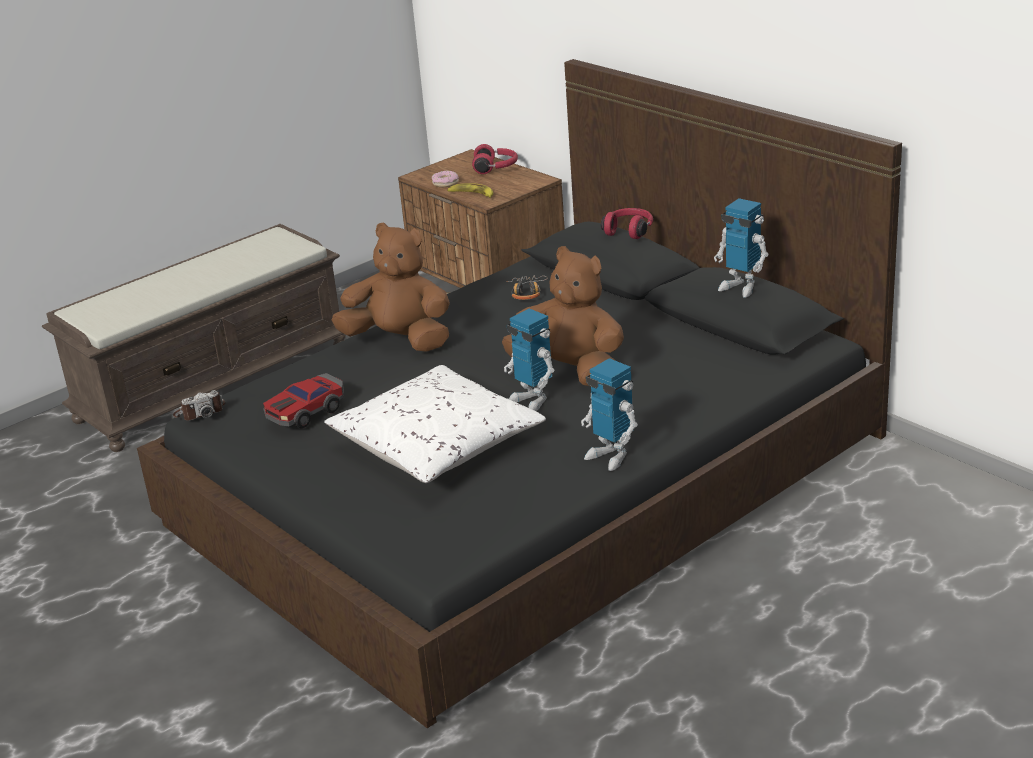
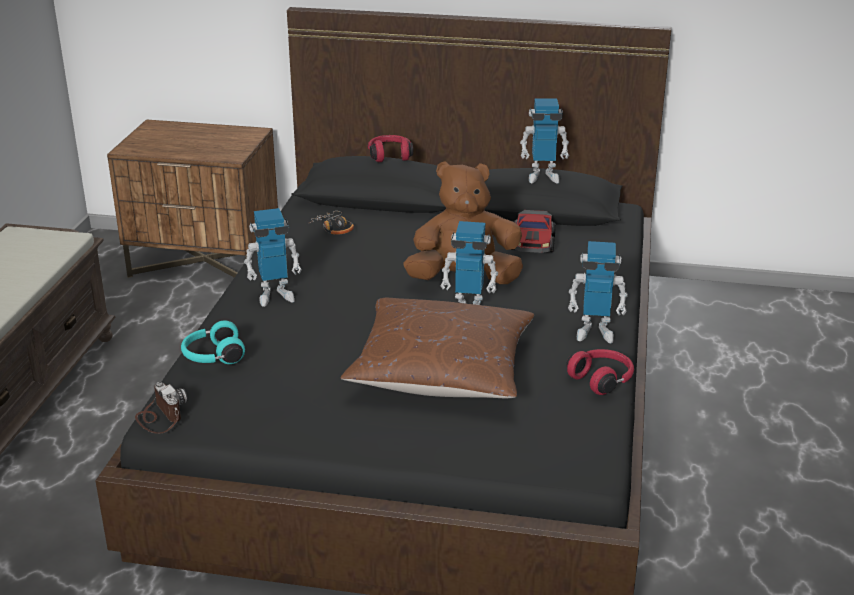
camera: 40 degrees left, 0 degrees up
(200, 412) = (160, 417): camera -> camera turned 60 degrees counterclockwise
(288, 377) = (212, 357): none -> turquoise headphones
(306, 412) = (280, 380): toy car -> toy car (533, 242)
(400, 341) = (275, 295): brown plush toy -> toy robot
(436, 445) = (441, 370): white pillow -> brown pillow
(445, 183) = (166, 150): donut -> none
(472, 194) = (207, 154): banana -> none
(496, 168) = (196, 130): red headphones -> red headphones (602, 380)

